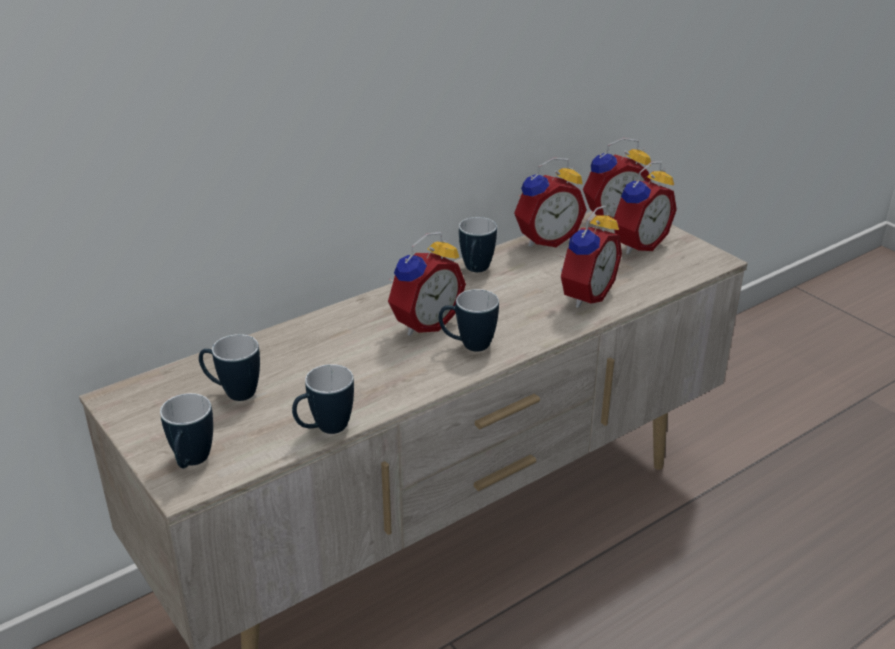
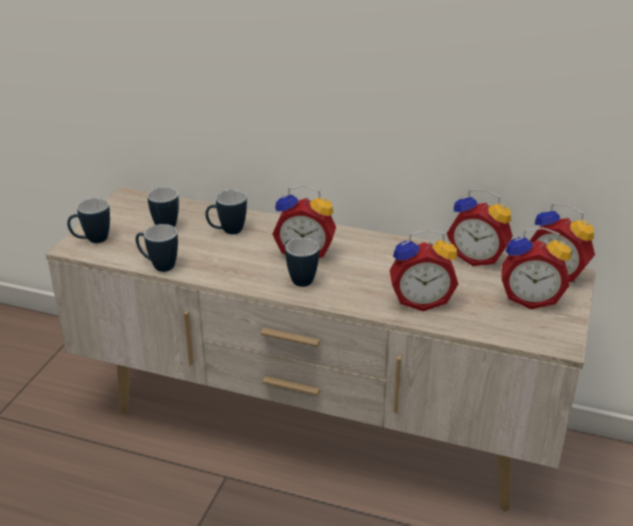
camera: 55 degrees right, 0 degrees up
(475, 271) = (393, 247): mug -> mug (227, 231)

